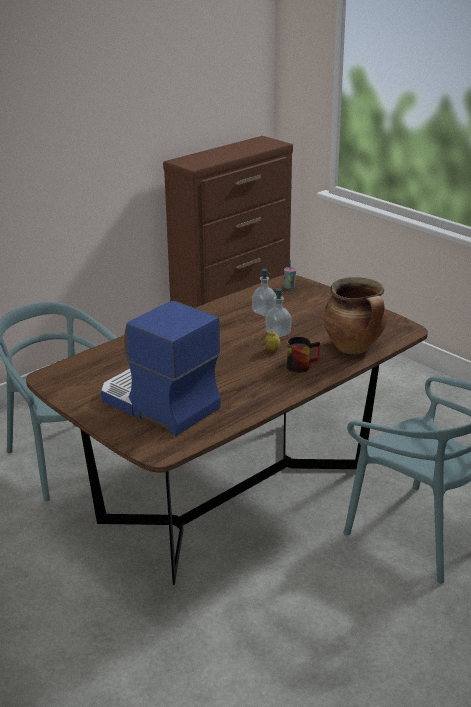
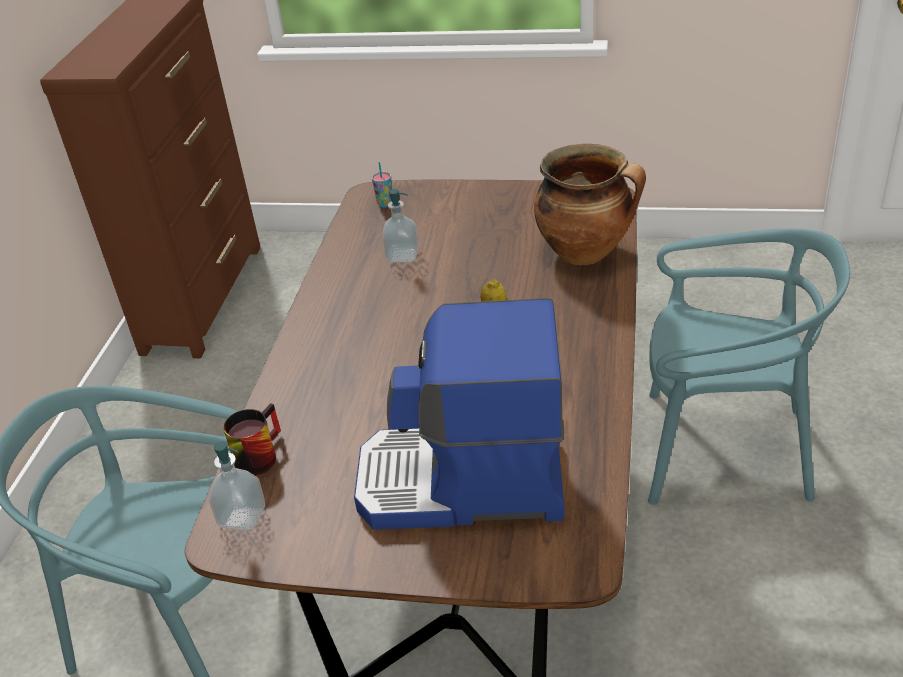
camera: 35 degrees left, 10 degrees up
(278, 333) = (465, 278): soap dispenser -> soap dispenser (242, 516)
(301, 365) = (559, 311): mug -> mug (257, 454)

